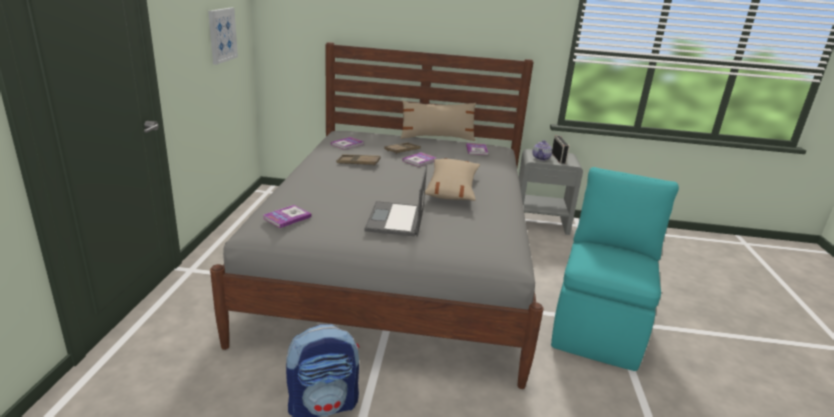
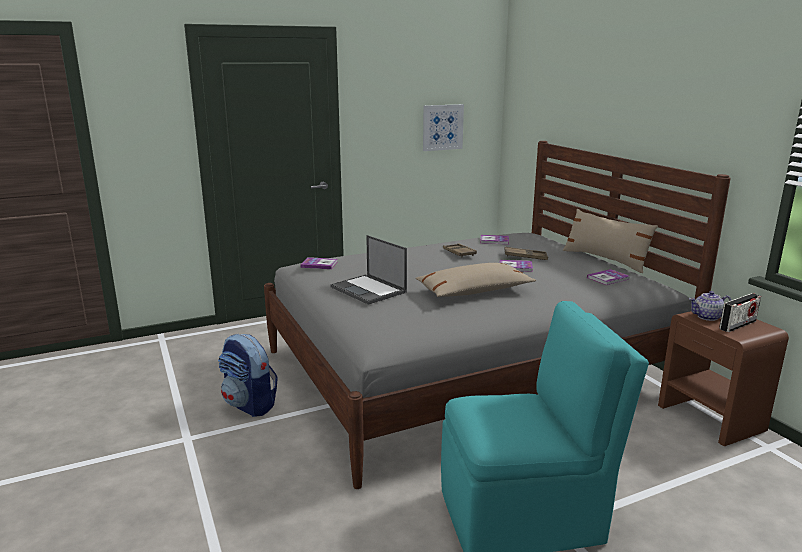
camera: 60 degrees right, 5 degrees down
(395, 220) = (369, 290): laptop -> laptop turned 105 degrees counterclockwise
(541, 223) = (711, 418): grey nightstand -> brown nightstand

